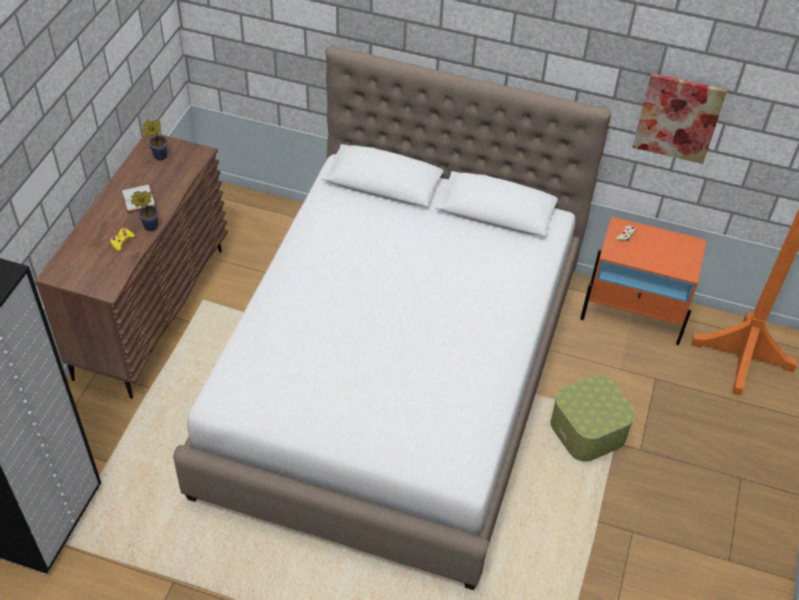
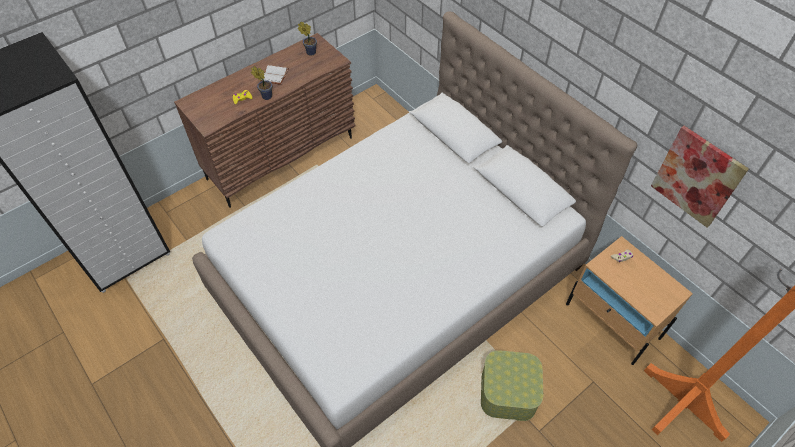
camera: 35 degrees right, 5 degrees up
(634, 314) = (612, 321): orange nightstand -> beige nightstand

